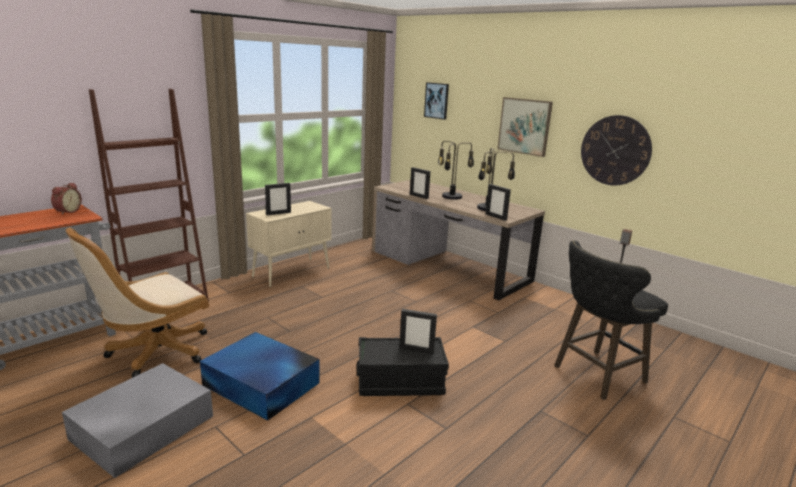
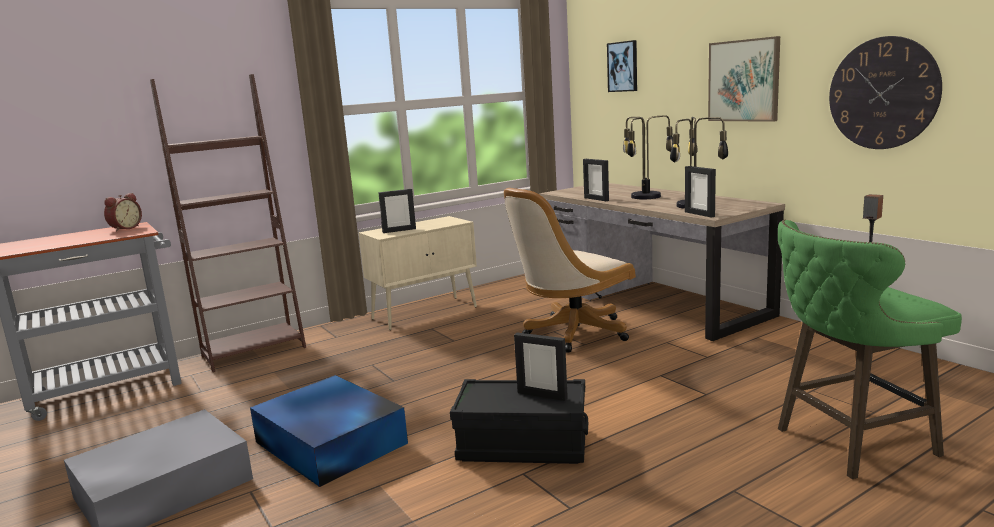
camera: 15 degrees right, 5 degrees down
(153, 354) = (213, 405): office chair -> office chair (570, 334)
(596, 375) = (849, 443): black stool -> green stool

